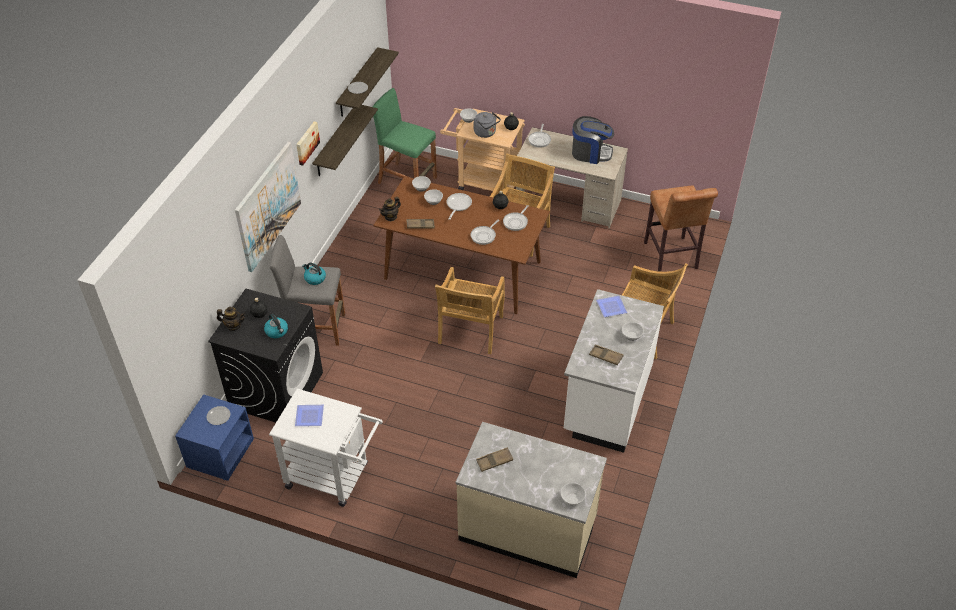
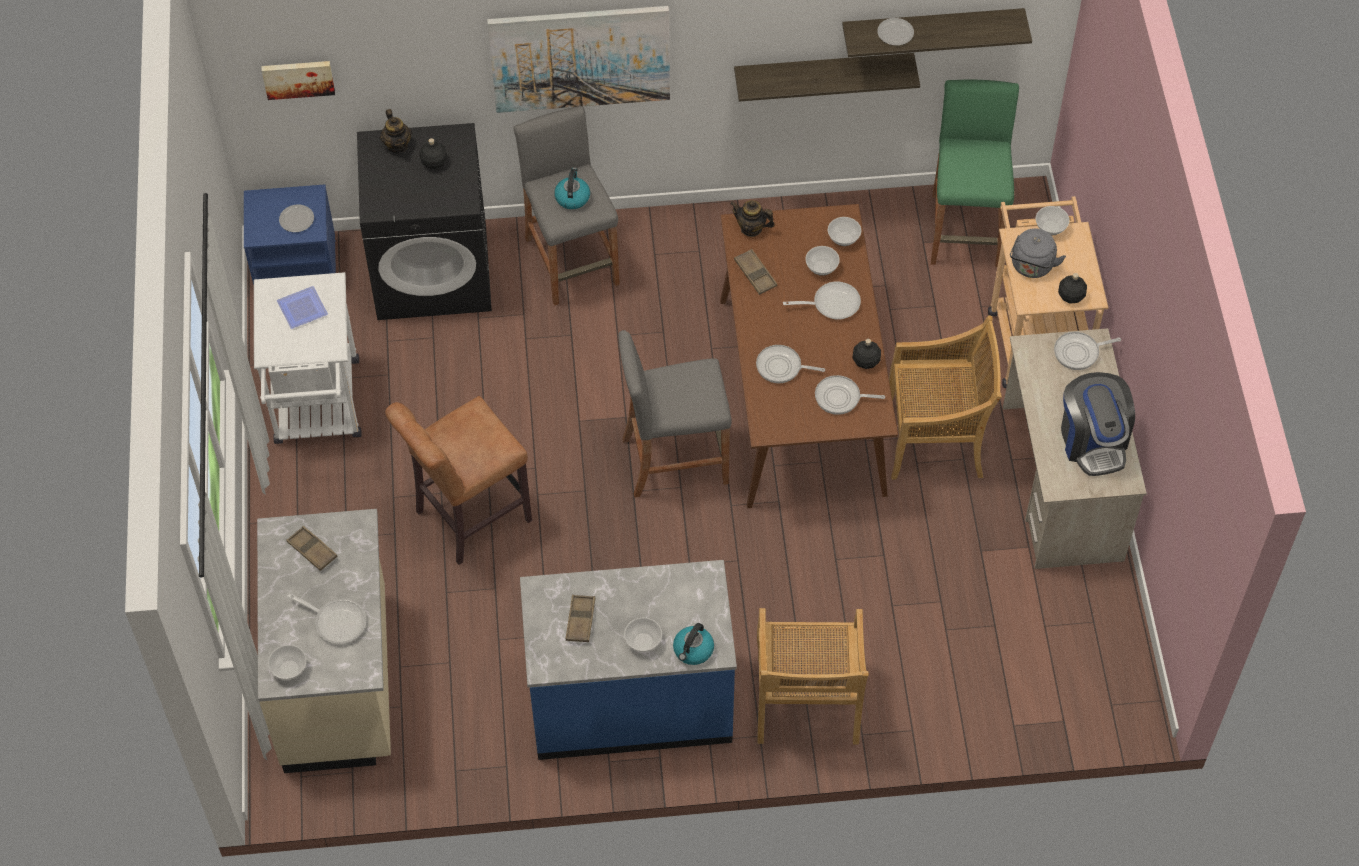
camera: 65 degrees right, 10 degrees up
(277, 331) = (412, 197): kettle -> kettle (693, 650)
(306, 142) = (726, 33): picture -> picture (298, 78)
(470, 331) = (675, 460): beige chair -> grey stool
(550, 465) = (336, 621): none -> frying pan
(606, 400) = (630, 700): white counter -> blue counter
(612, 308) = (691, 595): plate -> none
(671, 258) = (1019, 691): brown stool -> brown stool (468, 519)

